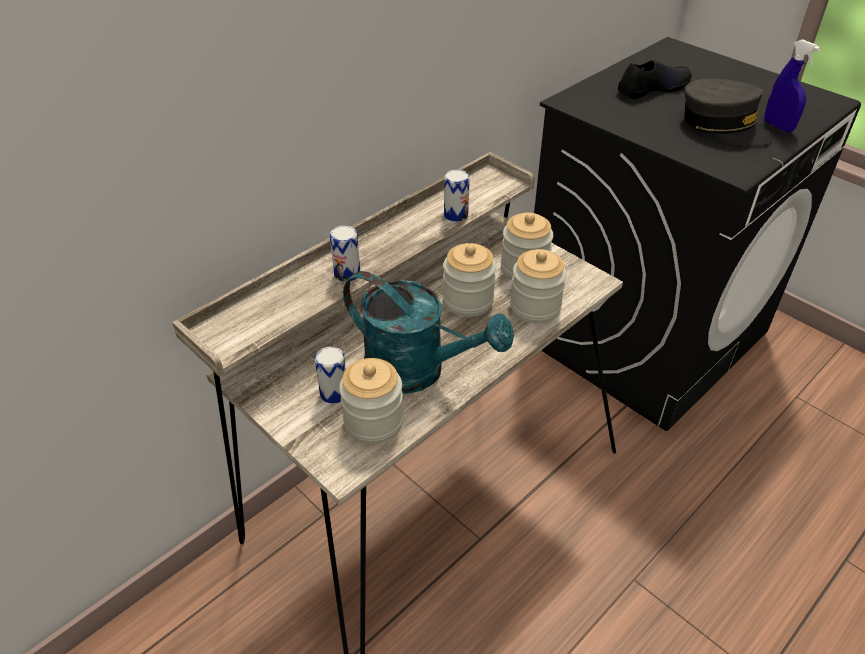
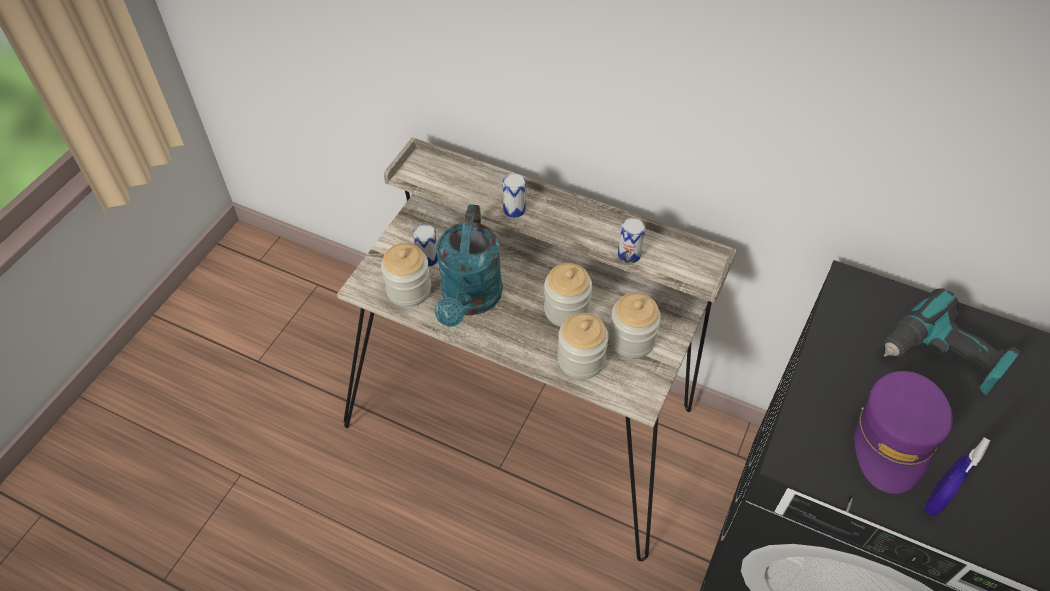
camera: 70 degrees right, 10 degrees up
(653, 88) = (943, 357): black shoe -> power drill
(723, 126) = (894, 439): grey cap -> purple cap

